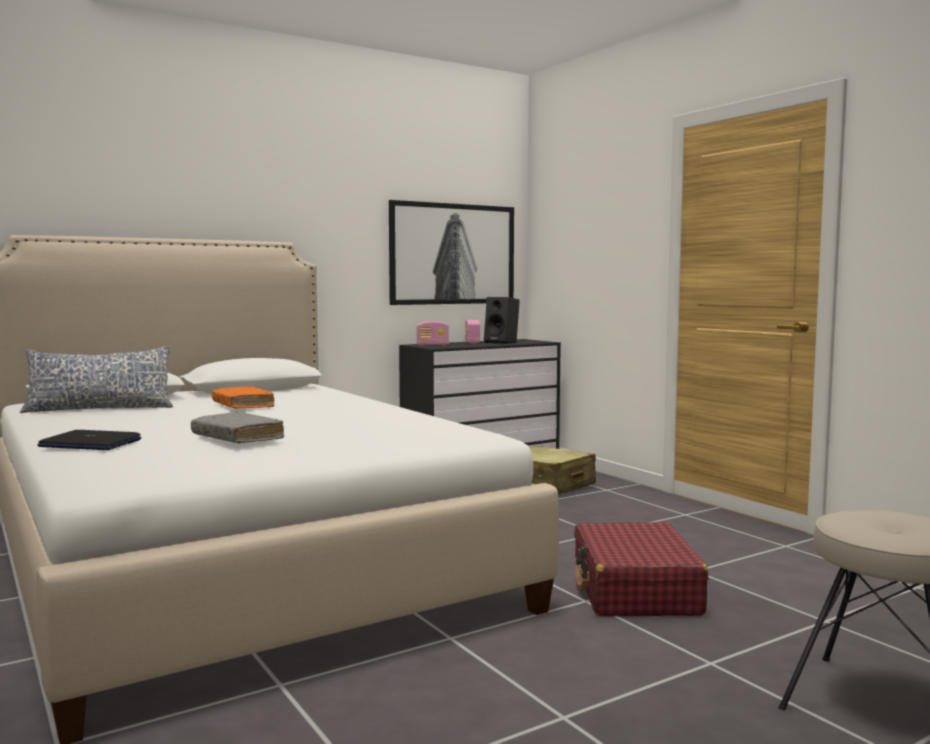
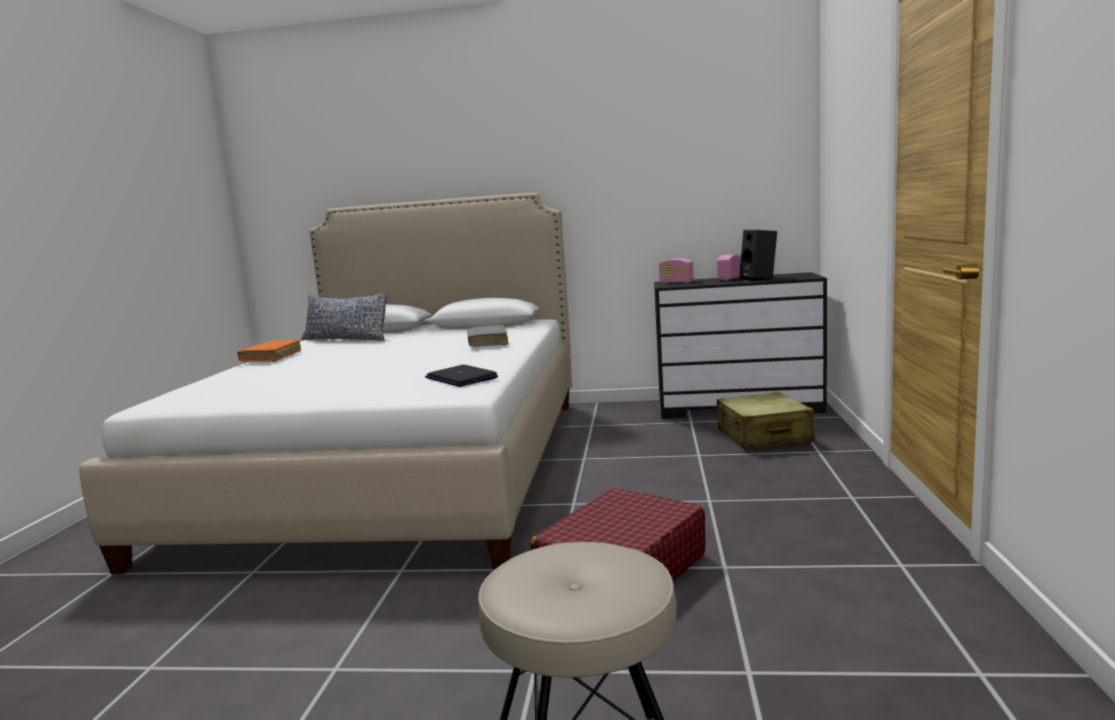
camera: 40 degrees right, 5 degrees up
(90, 443) = (241, 371): laptop -> laptop (461, 378)
(237, 438) = (310, 375): grey book -> grey book (487, 343)
(242, 405) = (425, 342): orange book -> orange book (271, 358)
(453, 254) = (719, 185): picture -> none

